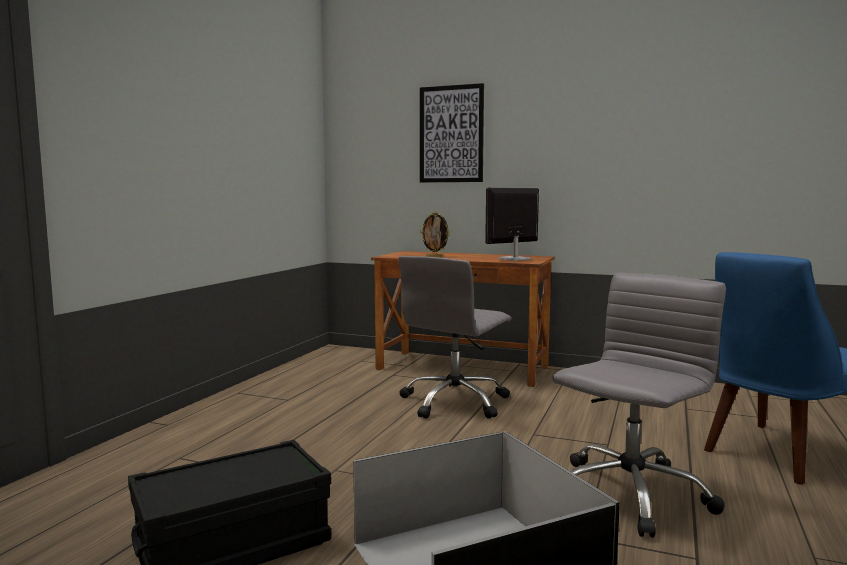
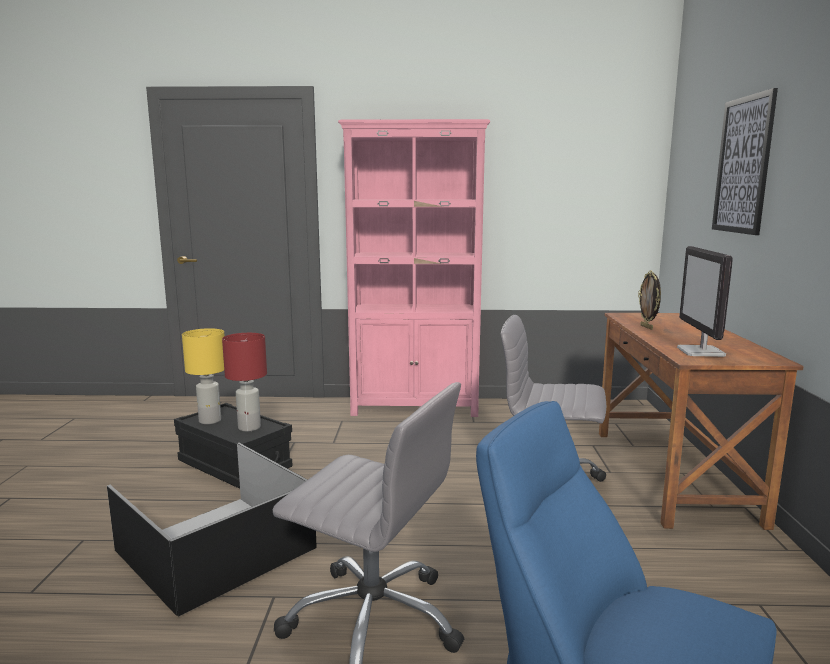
camera: 70 degrees right, 5 degrees up
(191, 492) = (210, 420): none -> yellow table lamp
(206, 416) = (415, 408): none -> pink bookcase
(264, 466) = (250, 428): none -> red table lamp
(514, 259) = (701, 352): monitor -> monitor turned 120 degrees counterclockwise

